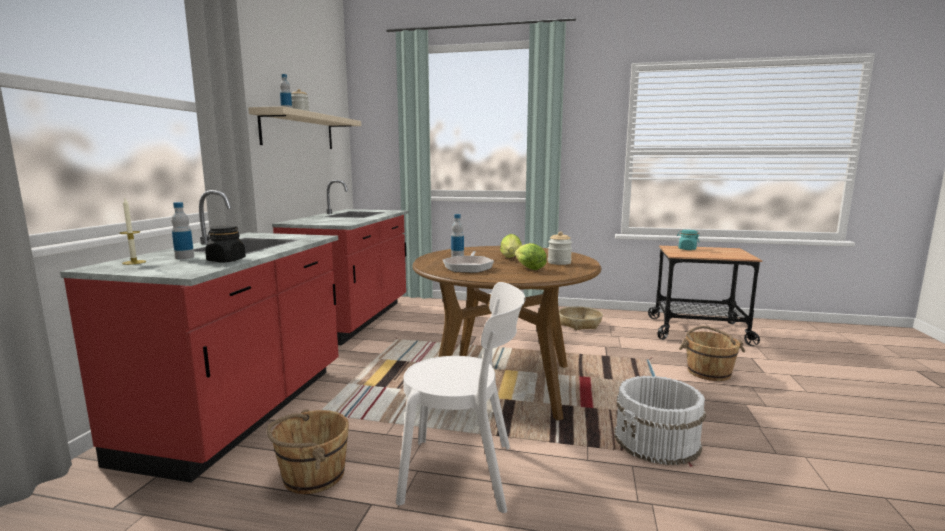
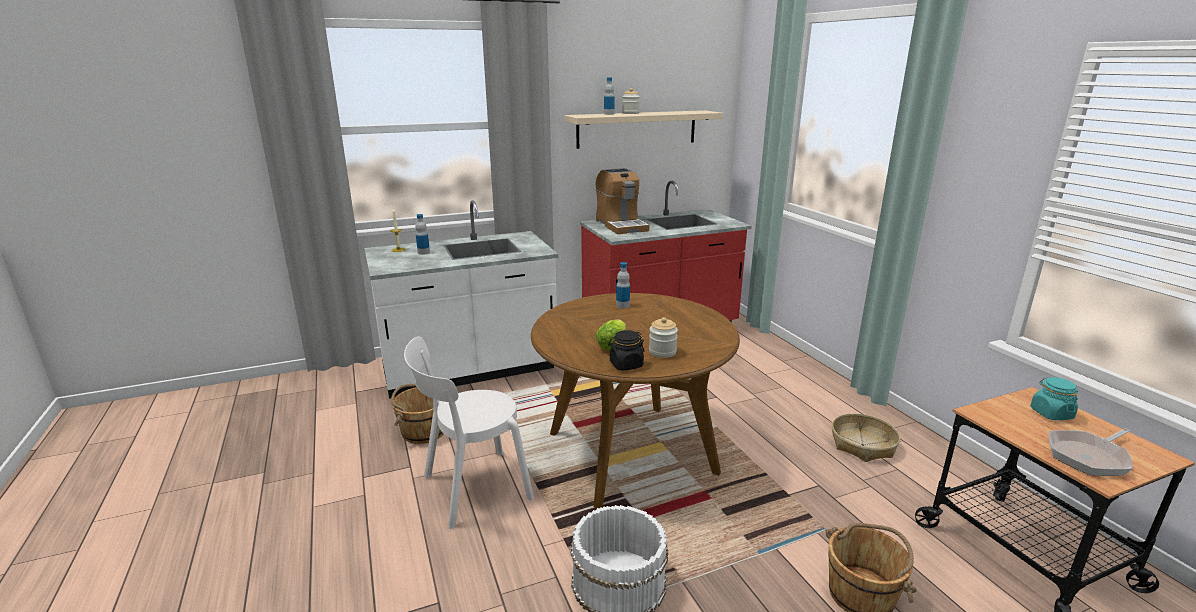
camera: 55 degrees right, 10 degrees up
(226, 260) = (425, 263): black jar -> black jar (626, 365)
(243, 412) = (470, 371): red counter -> white counter
(319, 220) = (621, 225): none -> coffee machine
(465, 473) = (471, 489): white chair -> white chair turned 90 degrees clockwise
(468, 267) = (582, 323): frying pan -> frying pan (1089, 456)
(511, 258) = (649, 327): lettuce -> none

